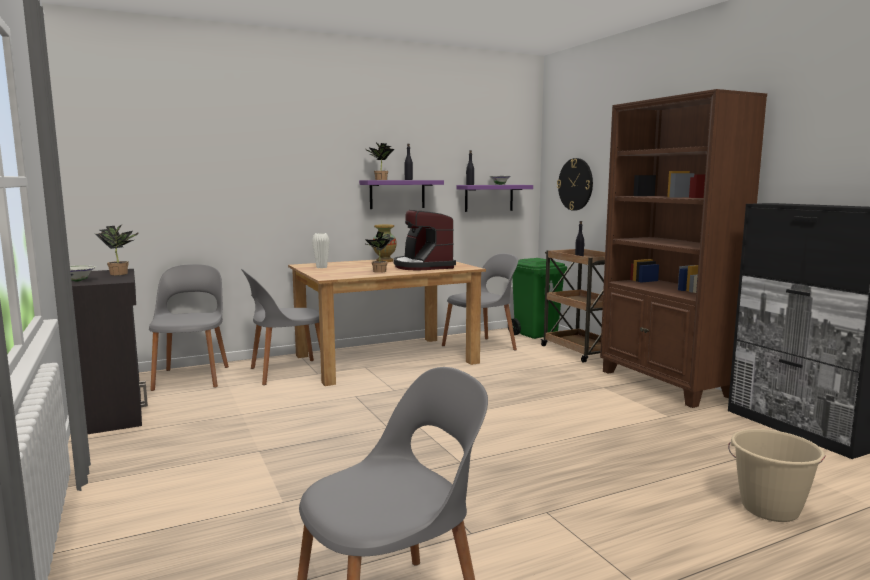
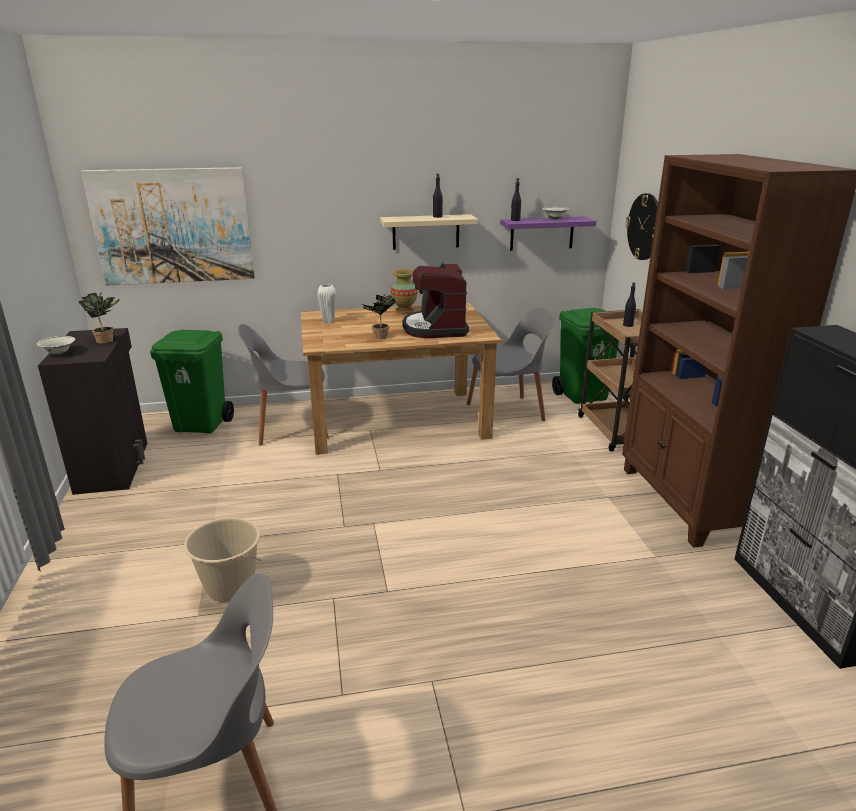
camera: 15 degrees right, 15 degrees up
(171, 183) = (173, 226): none -> picture
(192, 377) = (201, 425): grey chair -> green trash can
(379, 179) = (400, 219): potted plant -> none
(397, 194) = (426, 232): purple shelf -> beige shelf
(770, 509) = (678, 729): beige bucket -> beige bucket (230, 587)

